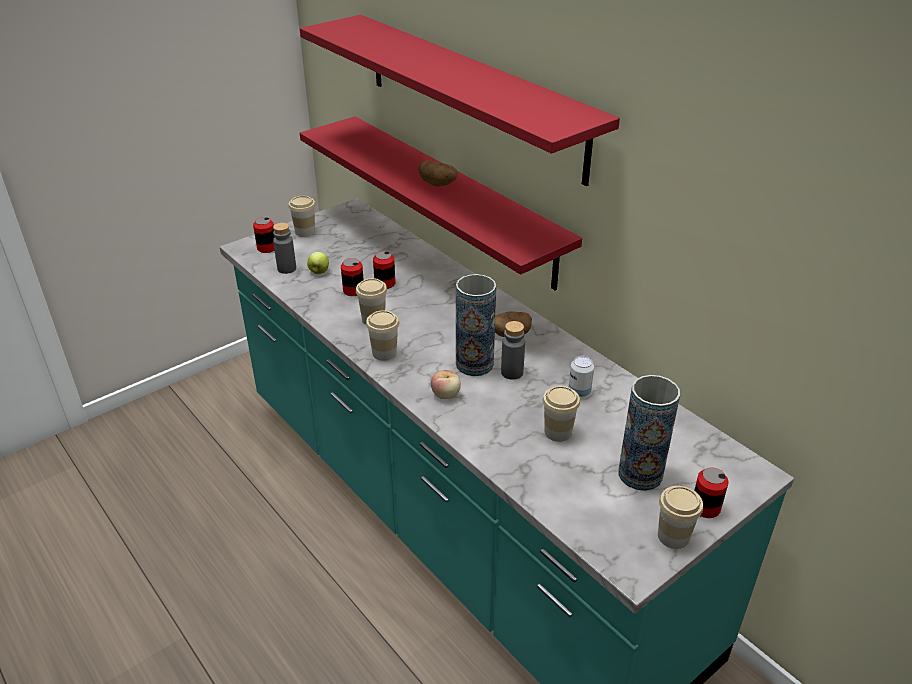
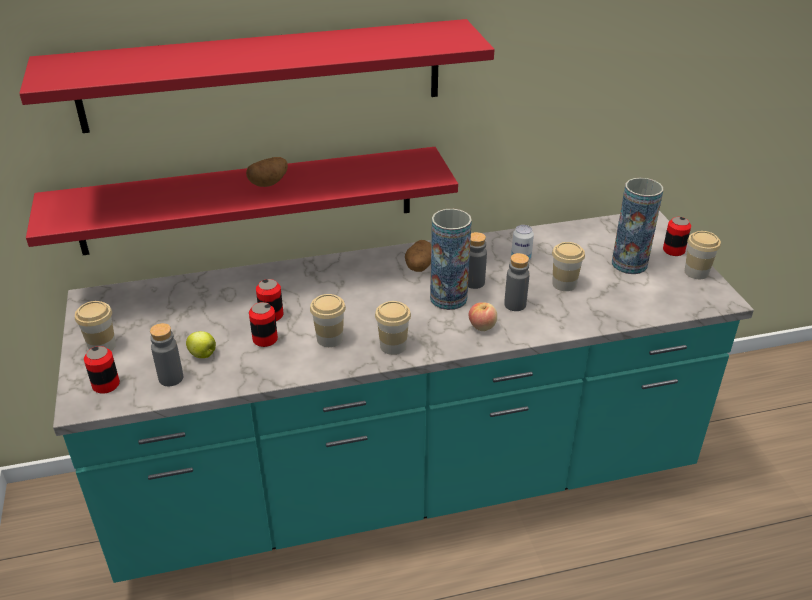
camera: 65 degrees left, 0 degrees up
(495, 407) = (515, 304): none -> grey bottle

